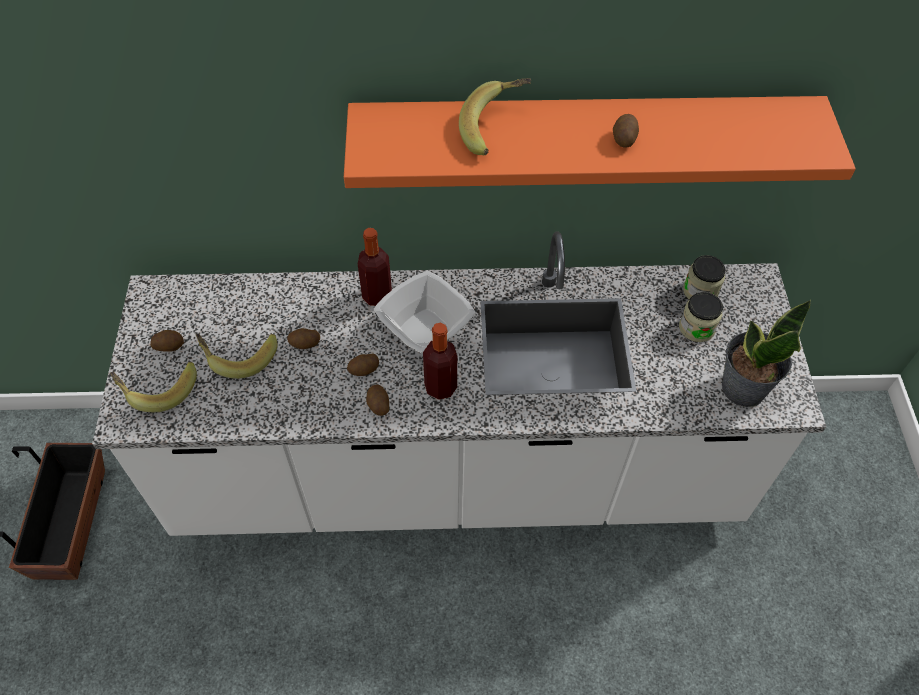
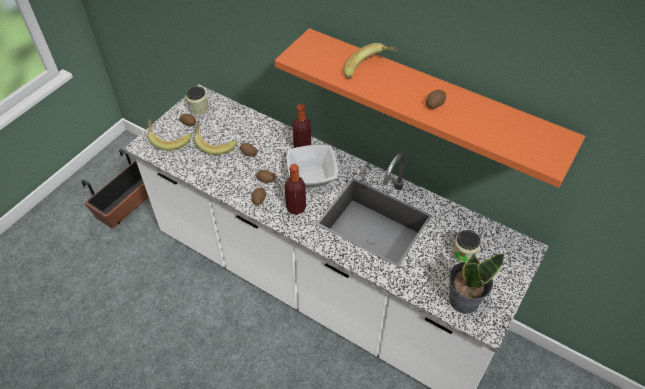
camera: 35 degrees right, 5 degrees down
(700, 291) = (484, 236): jar -> jar (198, 108)

